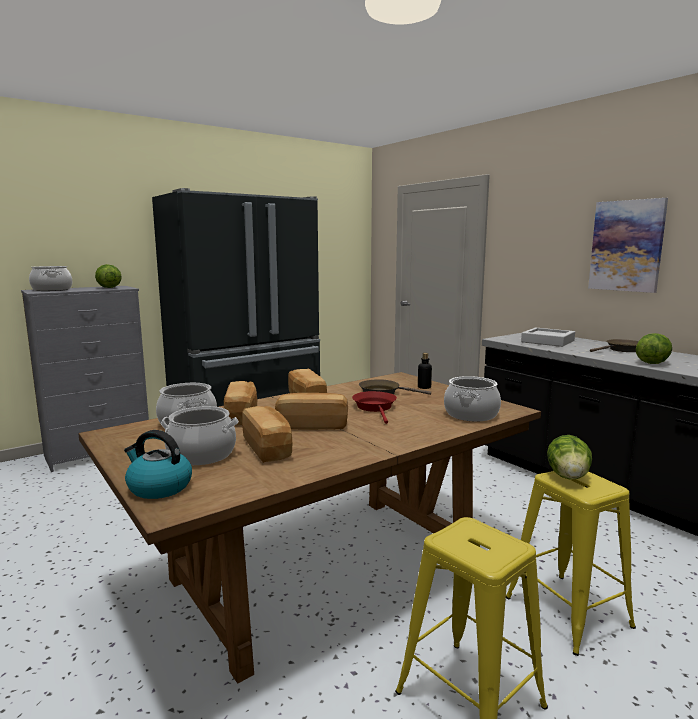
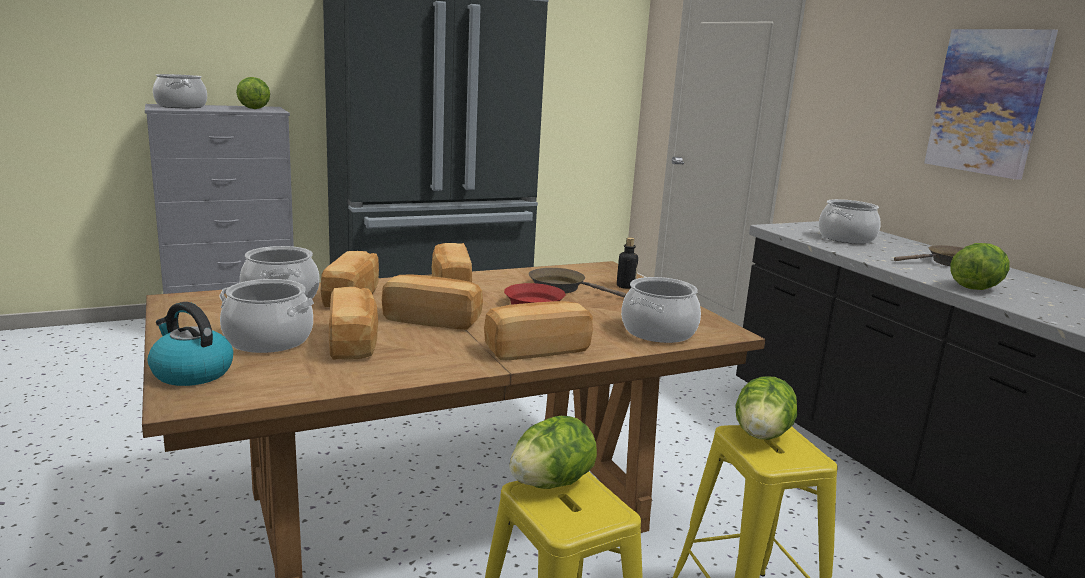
camera: 10 degrees right, 5 degrees up
(401, 436) = (536, 349): none -> bread
(457, 532) = (551, 483): none -> lettuce
(547, 341) = (846, 238): grey tray -> cooking pot

